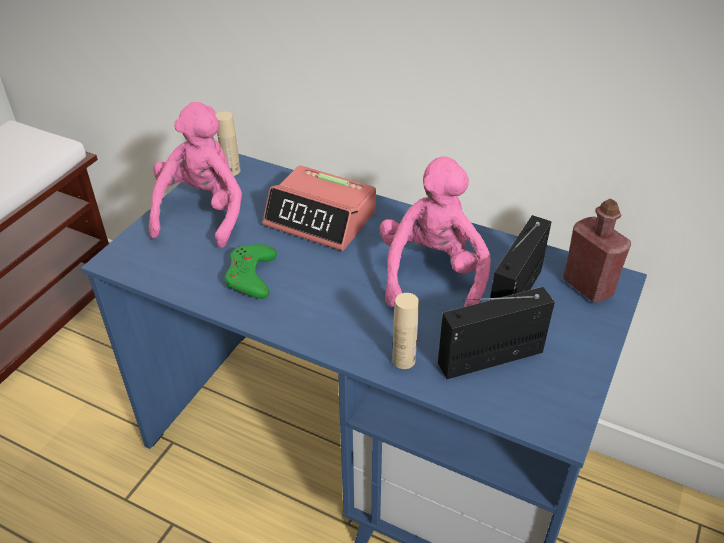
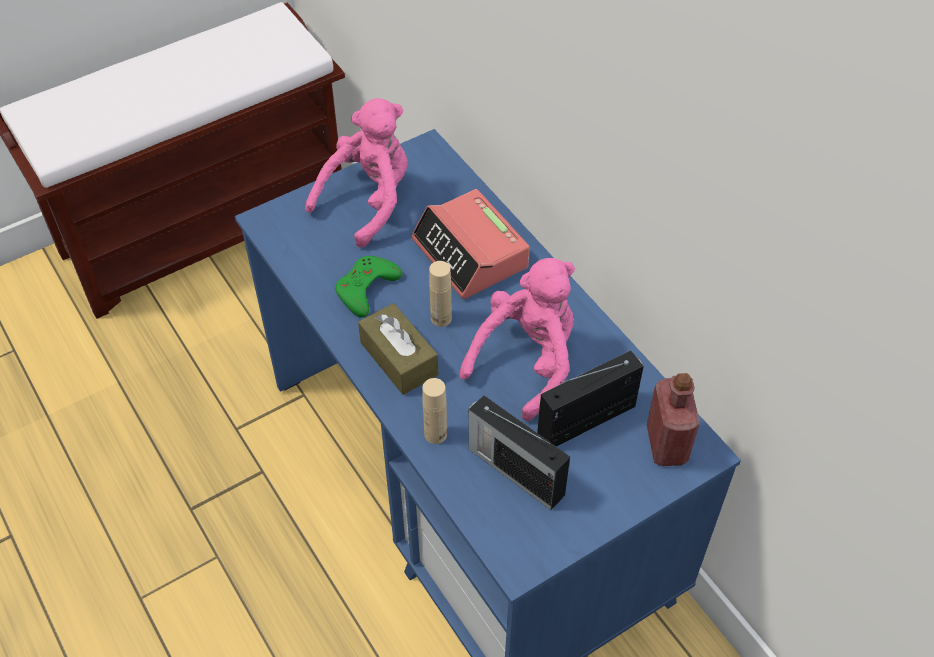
camera: 30 degrees right, 10 degrees up
(231, 171) = (426, 161): beige bottle -> beige bottle (441, 318)
(323, 316) = (399, 358): none -> brown tissue box
(493, 357) = (514, 470): radio -> radio turned 150 degrees counterclockwise

